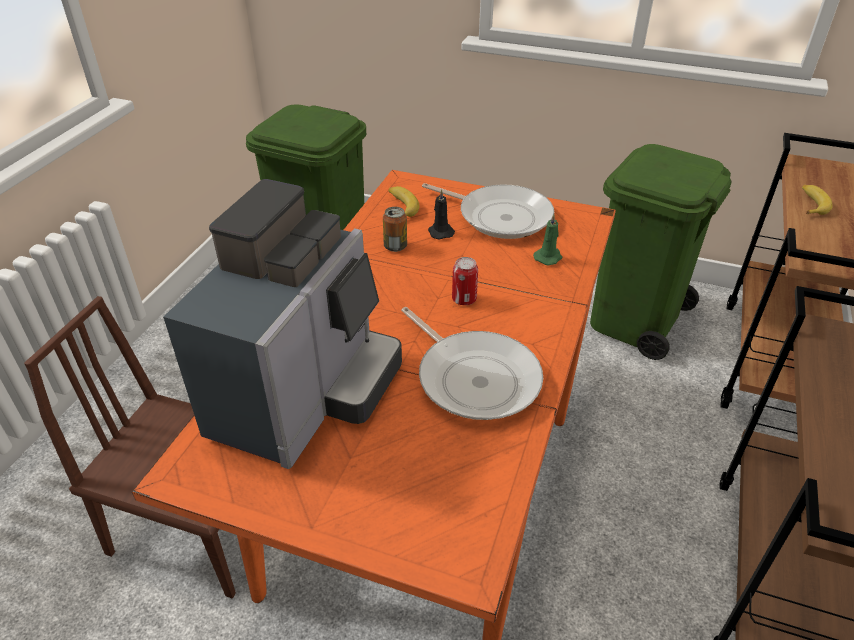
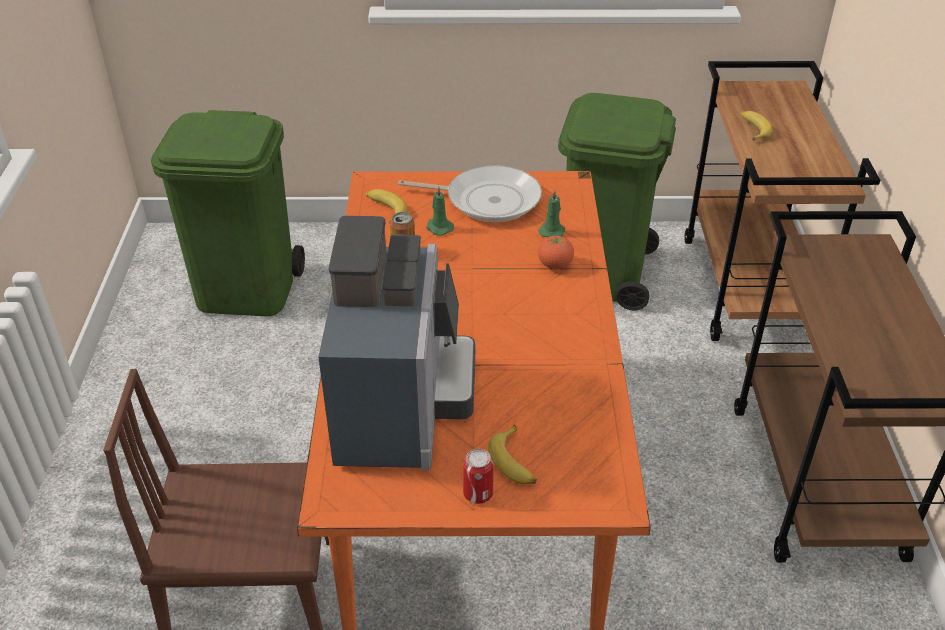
camera: 20 degrees left, 0 degrees up
(383, 487) = (515, 462): none -> banana
(440, 232) = (438, 227): black candle -> green candle
(464, 299) = (496, 288): can -> can (478, 494)
(474, 378) = (542, 355): frying pan -> none
(534, 290) = (555, 265): none -> tomato

